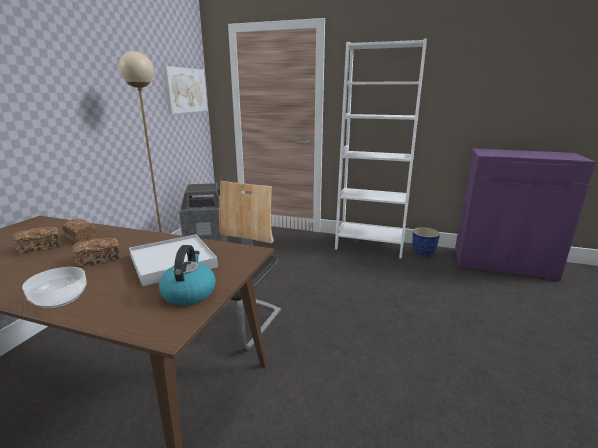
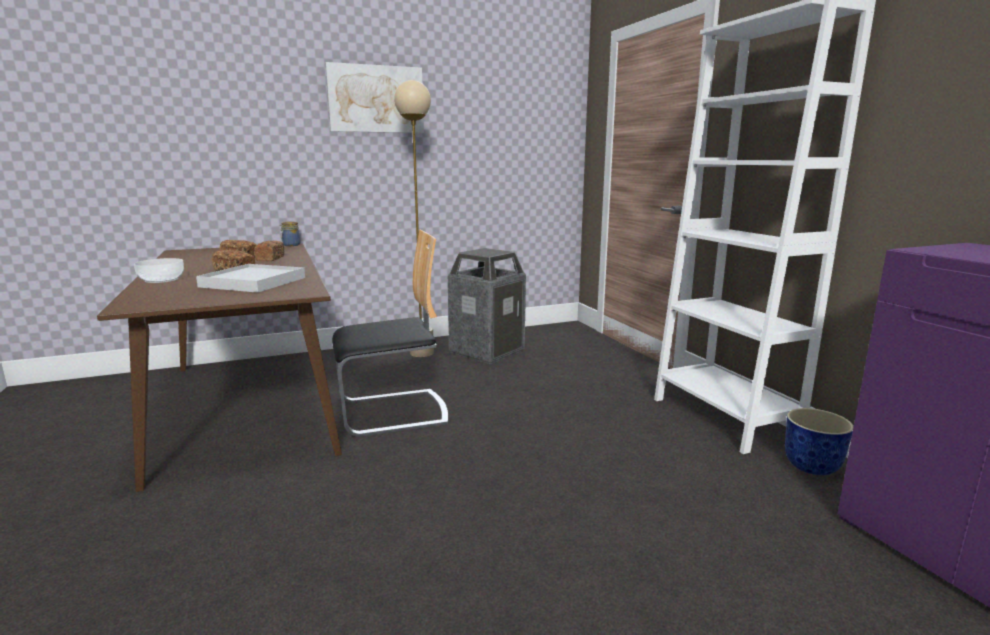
camera: 50 degrees right, 5 degrees down
(37, 220) = (290, 245): none -> jar
(185, 90) = (538, 129): picture -> picture (376, 99)
(189, 293) = (197, 297): kettle -> none

